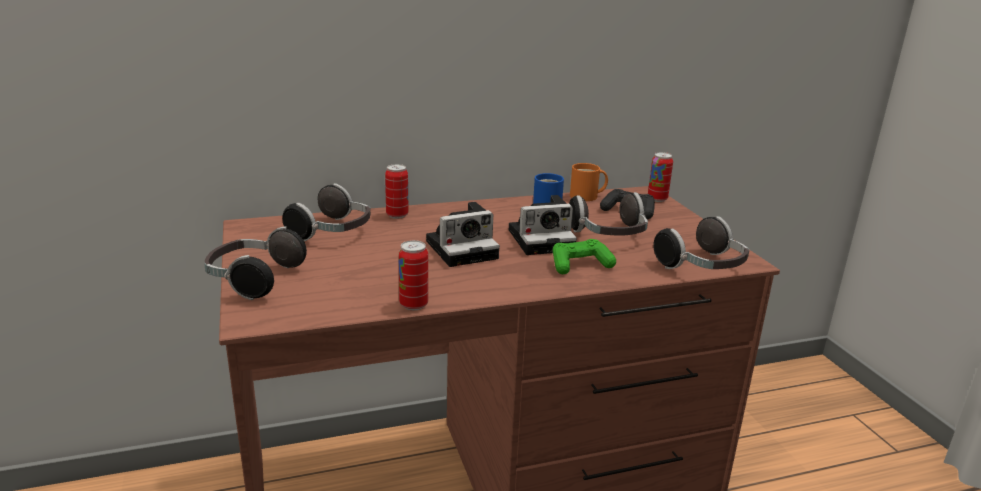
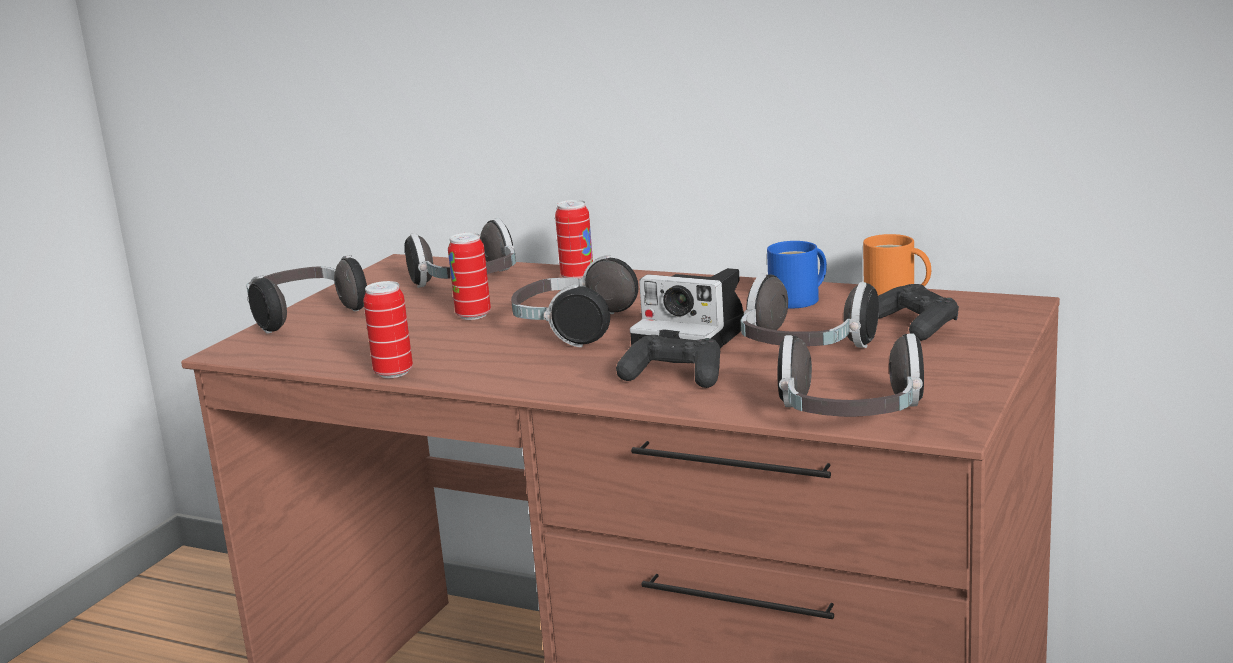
camera: 45 degrees right, 5 degrees down
(464, 249) = (572, 328): camera -> headphones
(580, 265) = (674, 376): green game controller -> black game controller
(657, 199) = (1011, 317): can -> can (473, 315)

